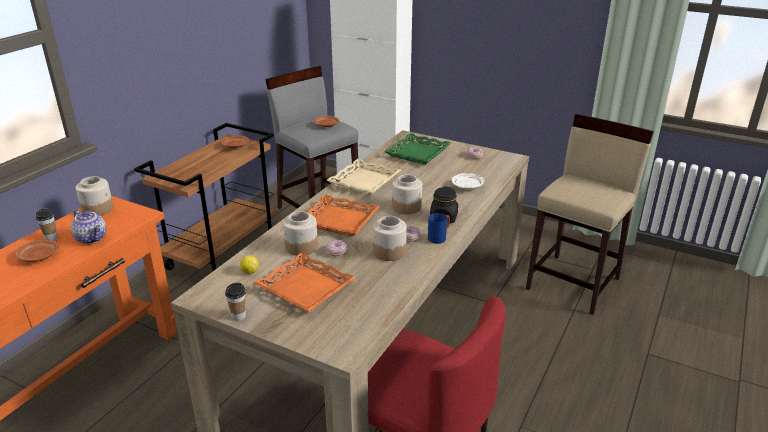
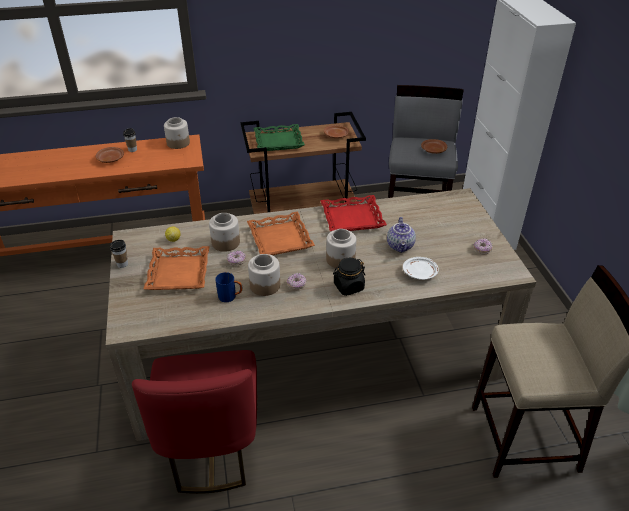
camera: 50 degrees right, 10 degrees up
(92, 238) = (146, 162): teapot -> teapot (401, 246)
(364, 182) = (352, 218): beige tray -> red tray
(417, 153) = (440, 217): green tray -> green tray (278, 141)
(439, 238) = (315, 300): blue mug -> blue mug (230, 297)

